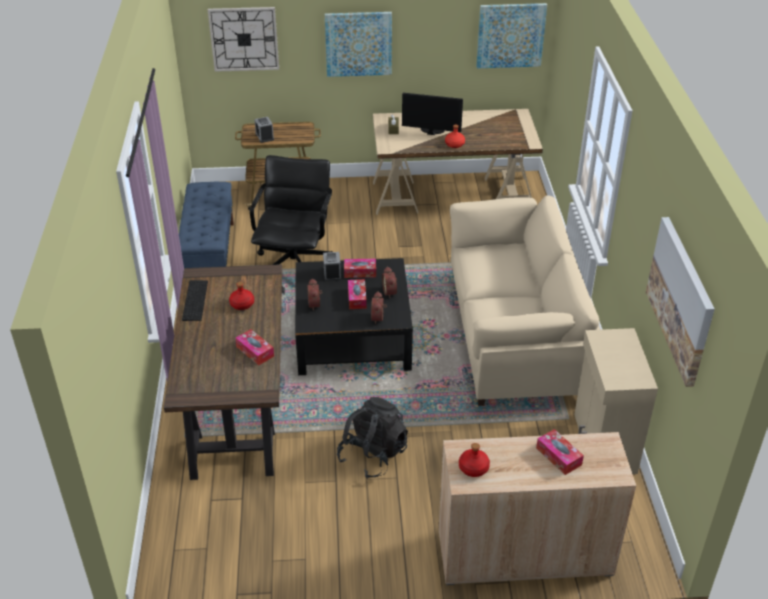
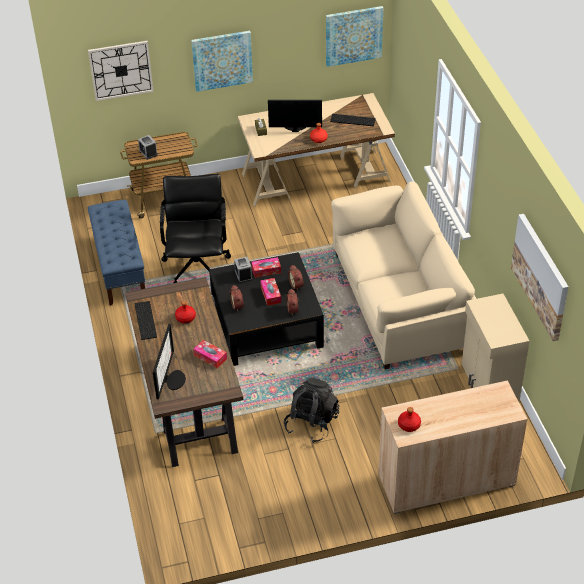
camera: 10 degrees left, 5 degrees up
(201, 370) = (172, 379): none -> monitor
(497, 131) = (352, 120): none -> keyboard
(558, 456) = (468, 406): tissue box -> none

